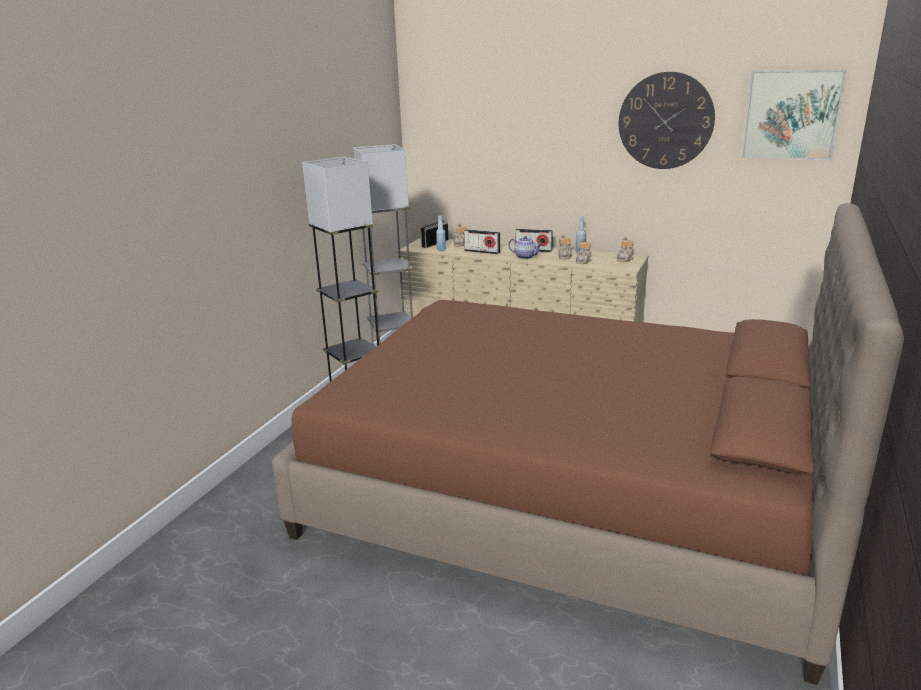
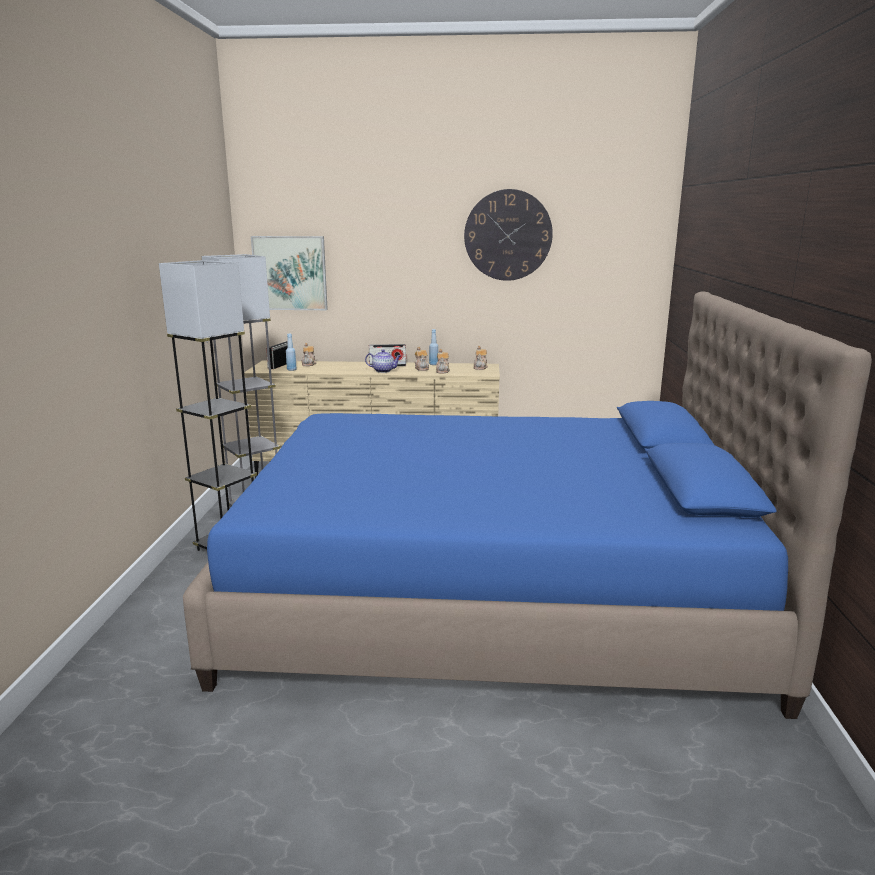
camera: 20 degrees left, 5 degrees down
(482, 251) = (336, 369): radio -> none
(568, 496) = (491, 595): brown bed -> blue bed
(791, 115) = (617, 228): picture -> picture (290, 273)

